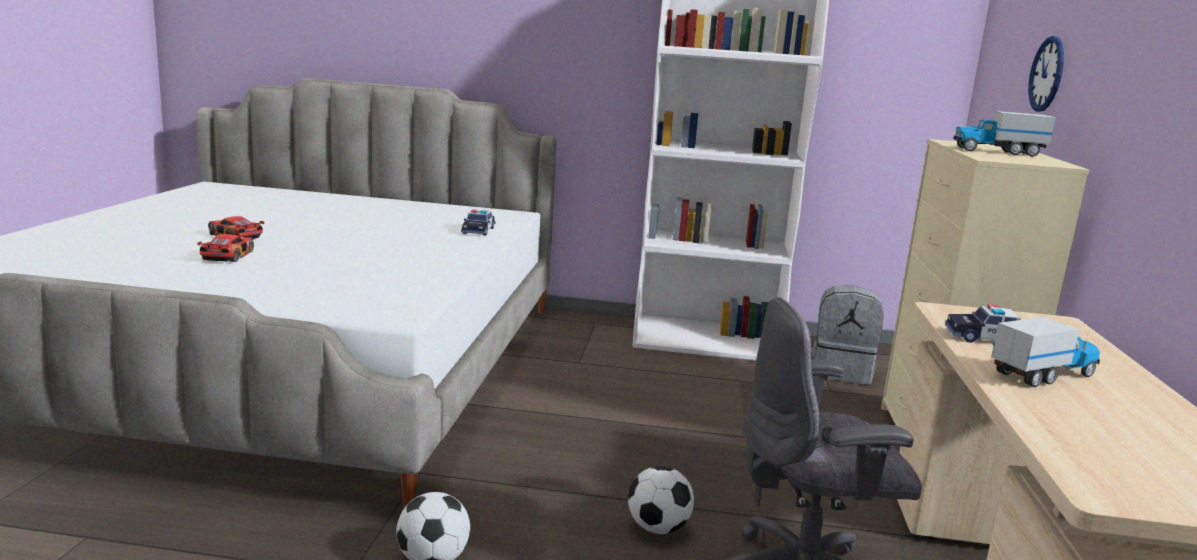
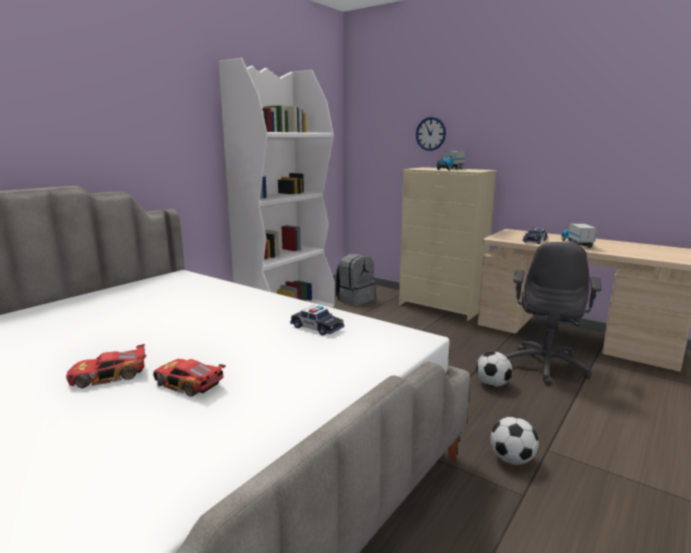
camera: 60 degrees left, 0 degrees up
(478, 230) = (214, 290): toy car -> toy car (317, 328)

